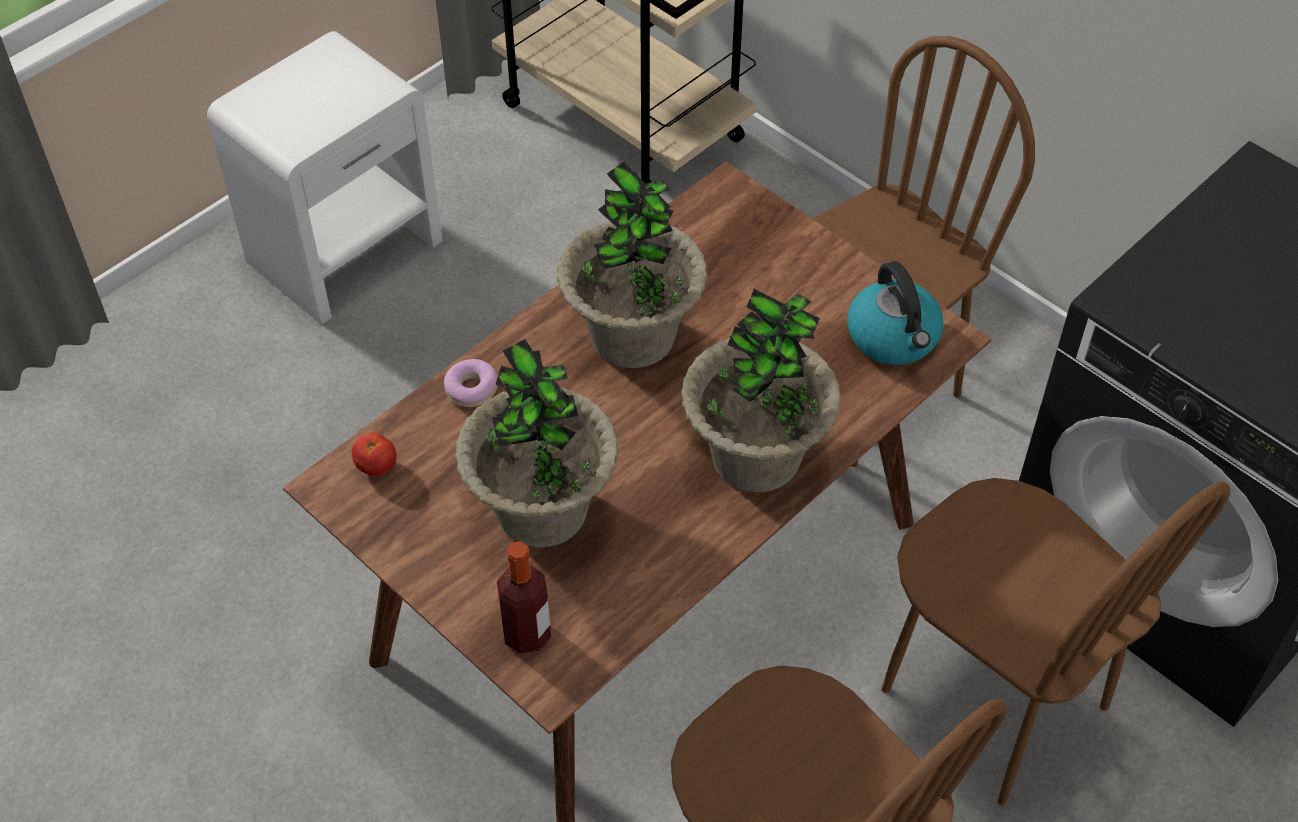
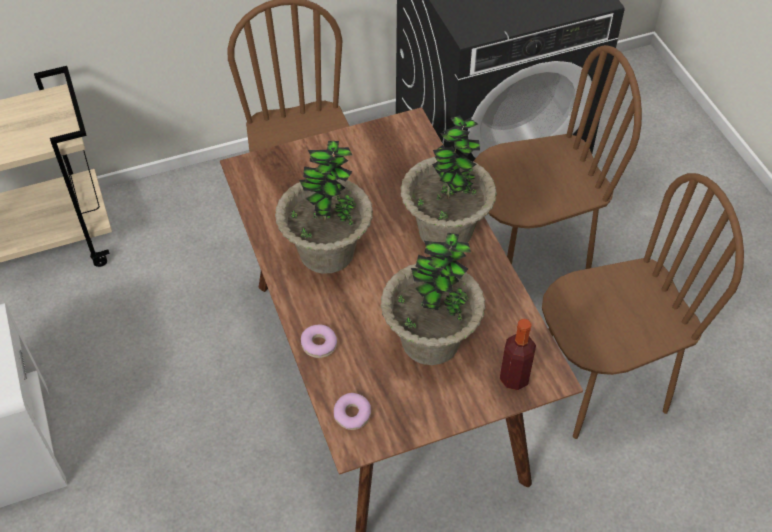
camera: 65 degrees left, 0 degrees up
(376, 467) = (352, 415): tomato -> donut
(894, 337) = (398, 143): kettle -> none

